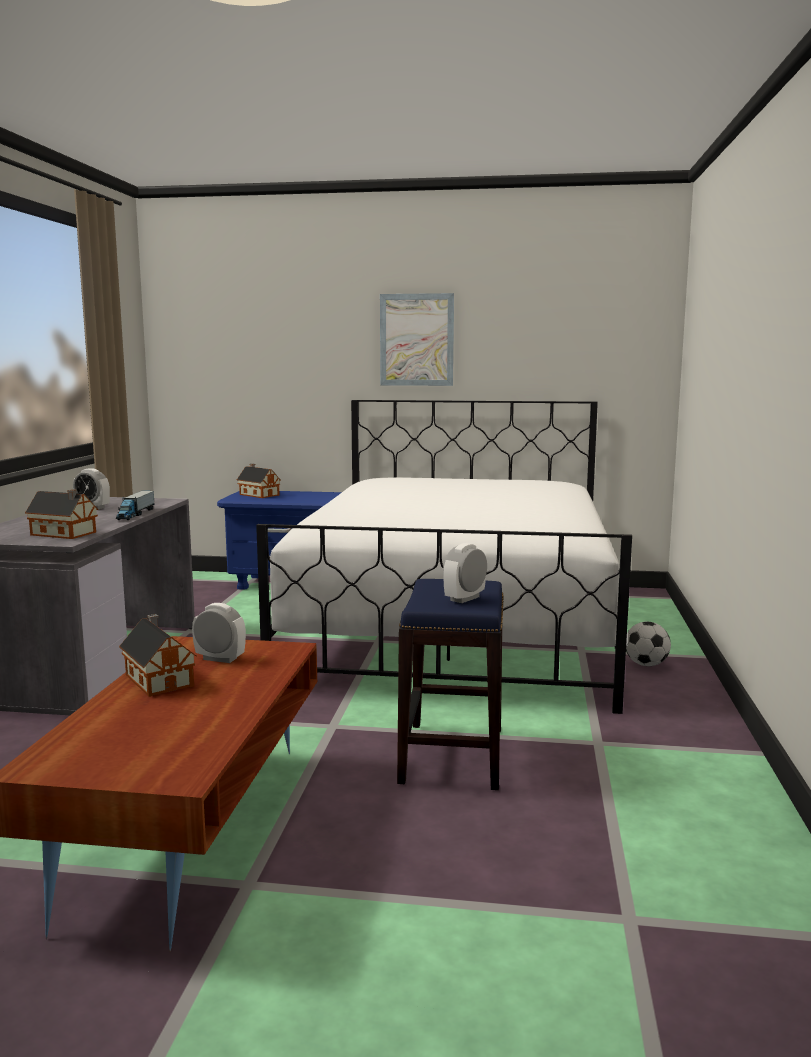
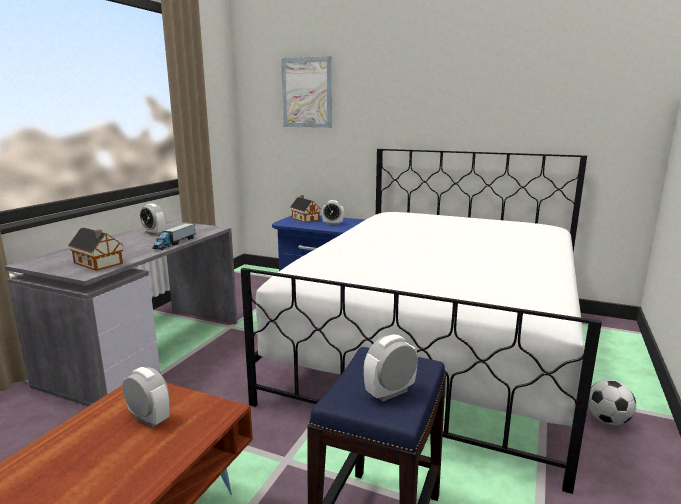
camera: 15 degrees right, 5 degrees up
(159, 679) = (72, 444): toy house -> none
(300, 497) = (332, 223): none -> alarm clock
(416, 340) = (431, 100): picture -> picture (307, 93)

